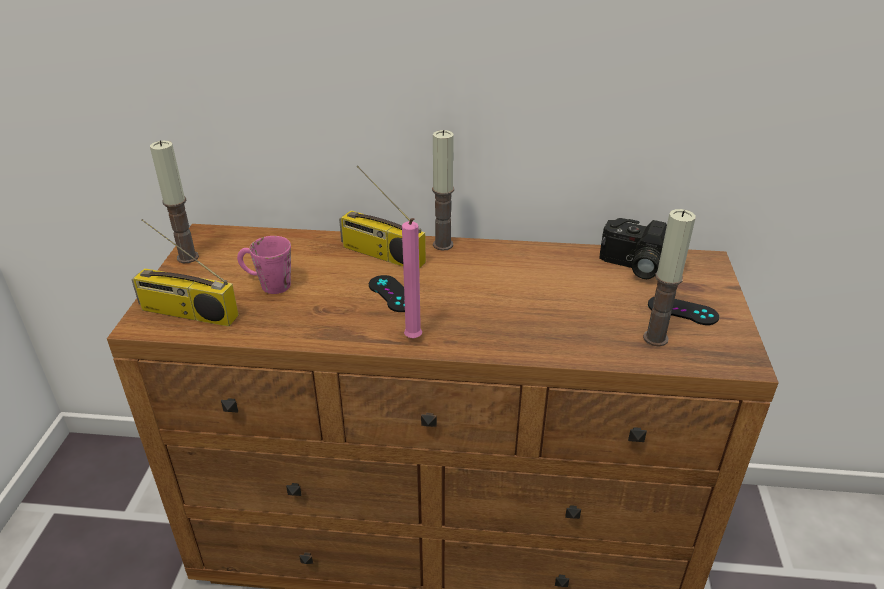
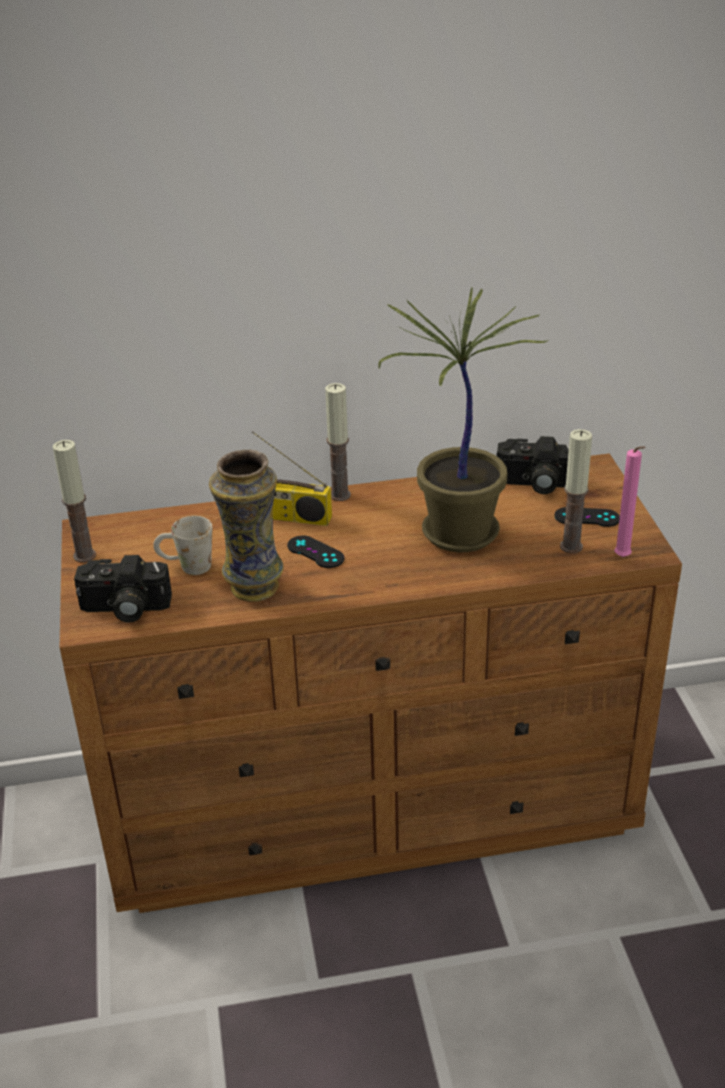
camera: 15 degrees left, 0 degrees up
(187, 313) = (124, 609): radio -> camera
(267, 284) = (186, 566): pink mug -> white mug
(315, 317) = (253, 588): none -> vase
(413, 340) = (357, 590): pink candle -> pink candle (623, 558)
(540, 304) = (458, 535): none -> potted plant

